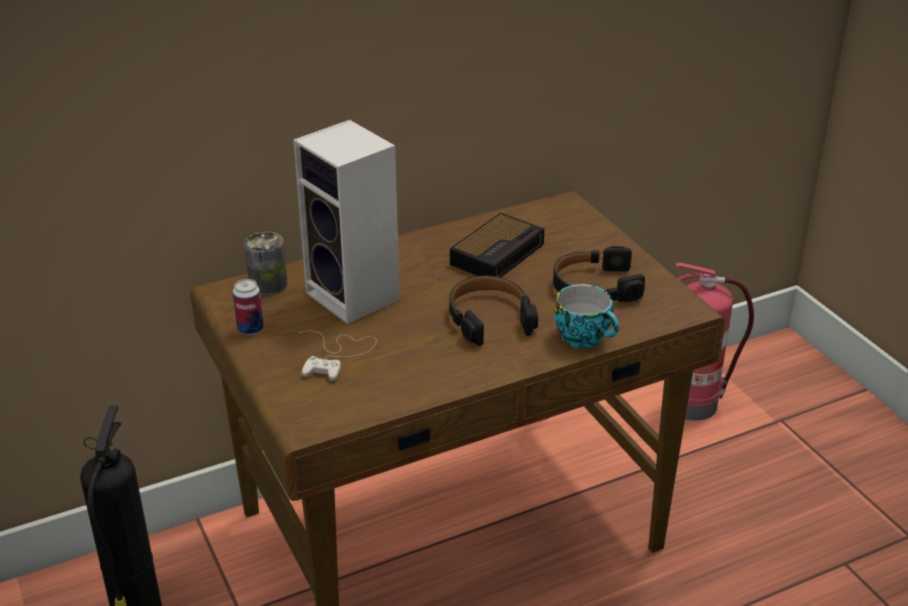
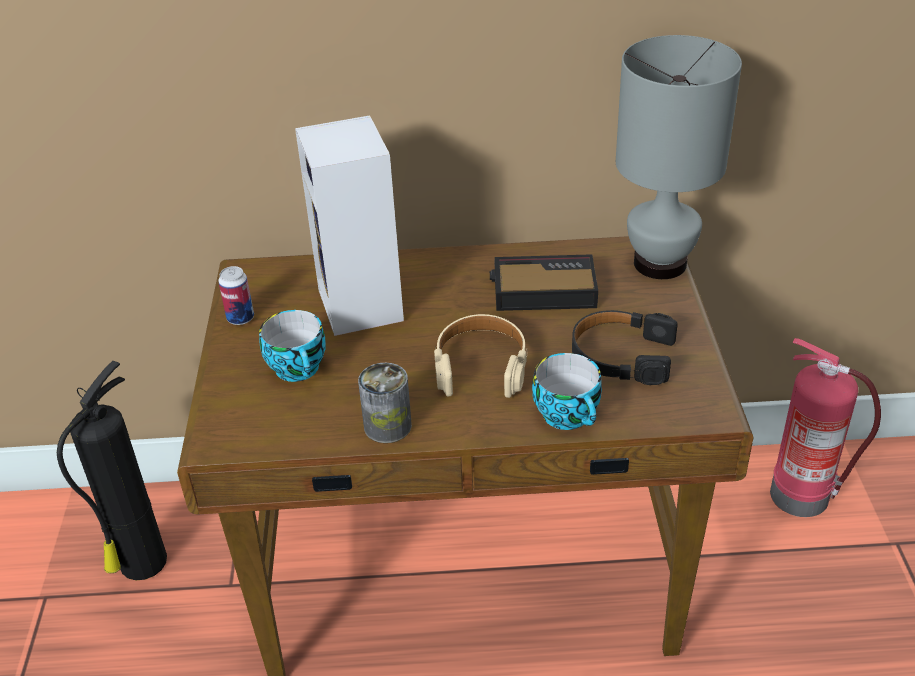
camera: 25 degrees right, 5 degrees up
(268, 285) = (290, 273): can -> can (387, 426)
(337, 355) = (300, 369): white game controller -> cup
(489, 318) = (481, 365): black headphones -> beige headphones
(498, 253) = (542, 290): alarm clock -> alarm clock turned 150 degrees counterclockwise
(577, 215) = (659, 264): none -> grey table lamp

